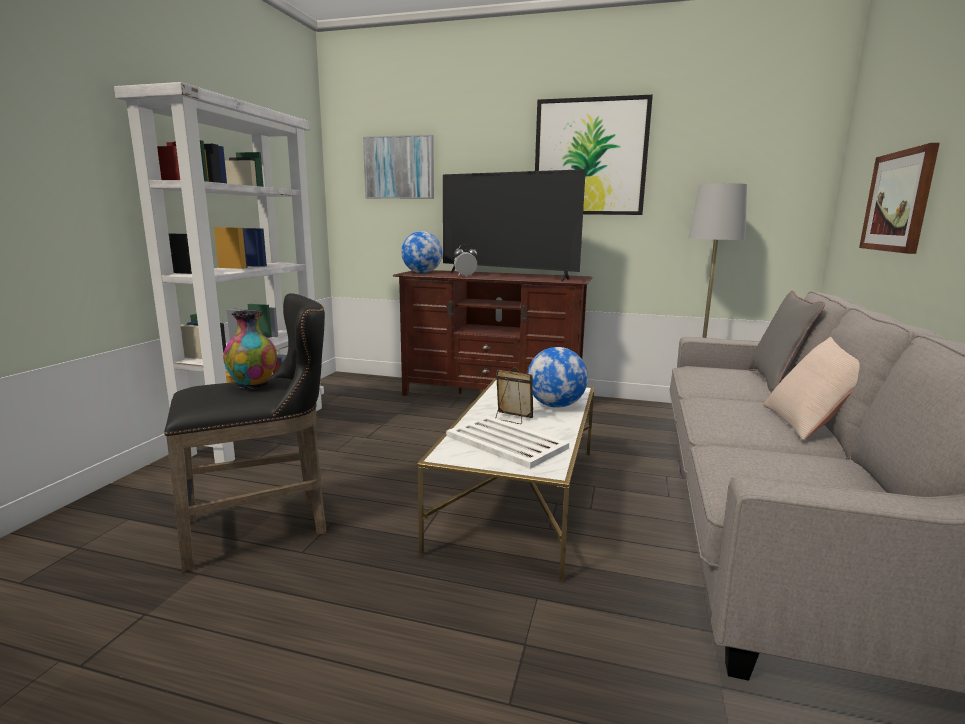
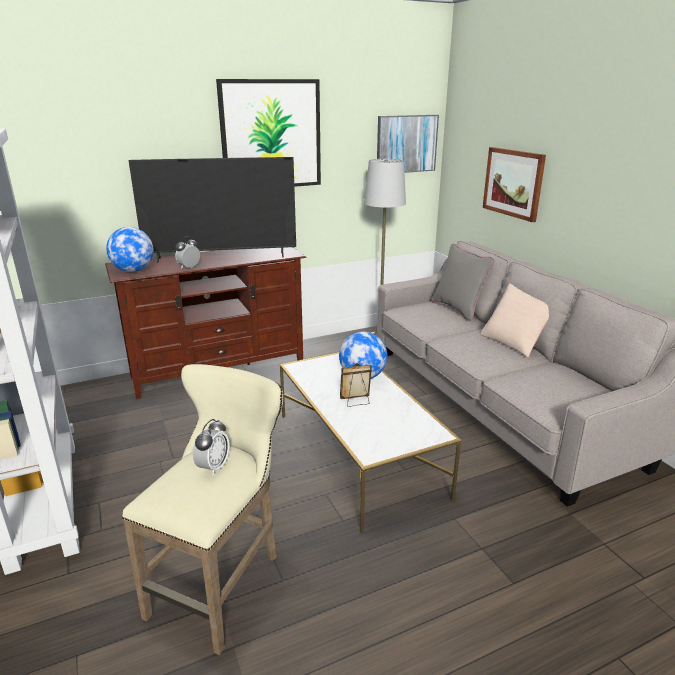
camera: 40 degrees left, 10 degrees up
(253, 385) = (213, 467): vase -> alarm clock
(265, 528) = (223, 581): black stool -> beige stool
(399, 167) = (61, 151): picture -> picture (406, 144)
(505, 441) = (383, 424): white tray -> none

